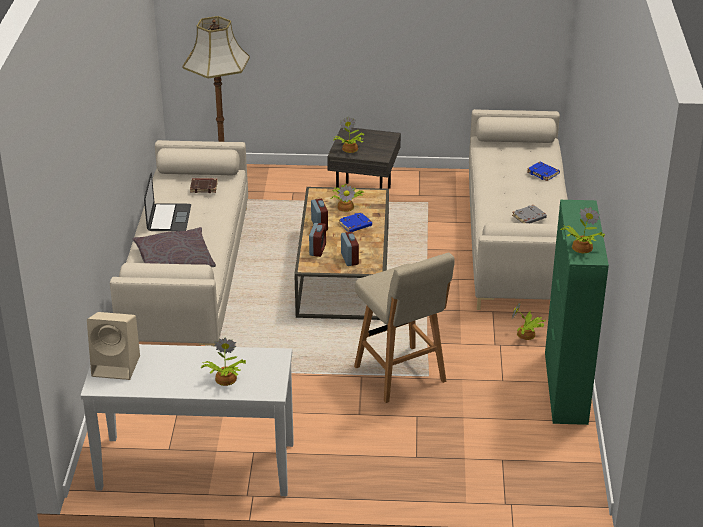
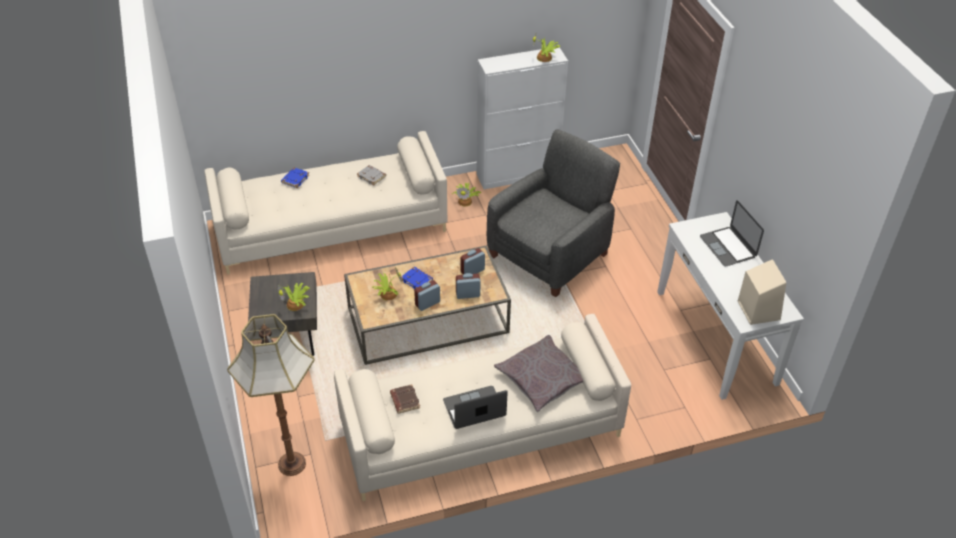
camera: 110 degrees left, 10 degrees up
(224, 379) = (728, 246): potted plant -> laptop
(401, 376) = (550, 254): beige stool -> grey armchair
(565, 388) = (518, 174): green cabinet -> white cabinet

